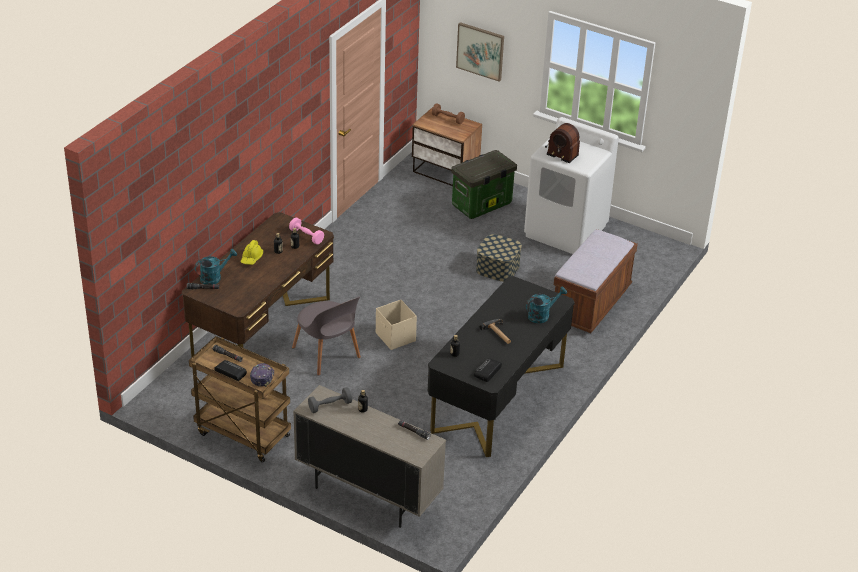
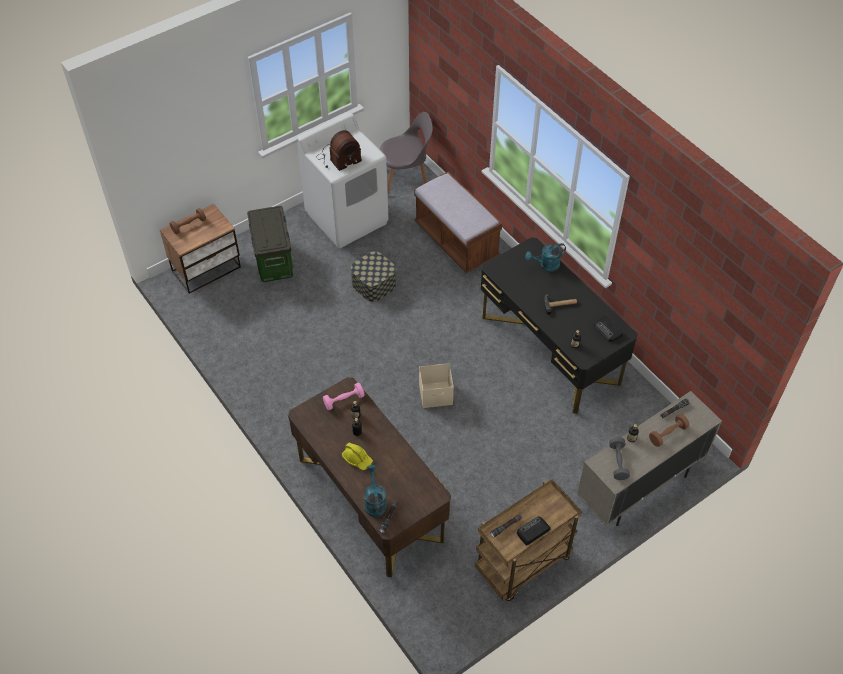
camera: 65 degrees left, 15 degrees up
(262, 377) = (550, 506): cap -> none
(327, 354) = (436, 457): grey chair -> grey chair (406, 178)
(382, 432) = (667, 434): none -> brown dumbbell
(480, 51) = (190, 144): picture -> none
(542, 315) = (546, 265): turquoise watering can -> turquoise watering can turned 105 degrees counterclockwise

